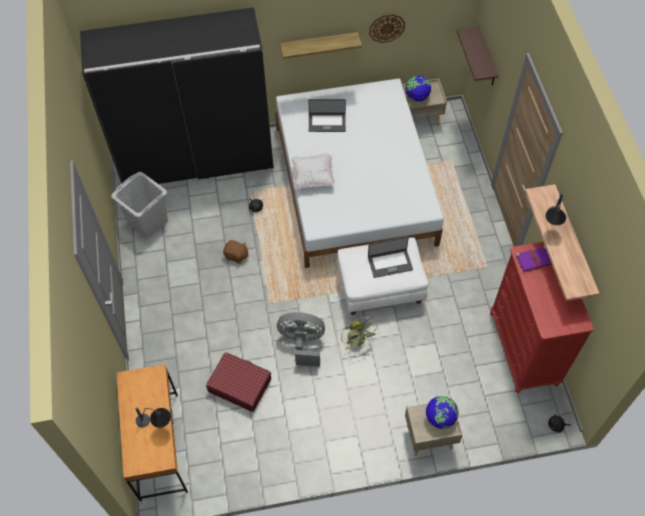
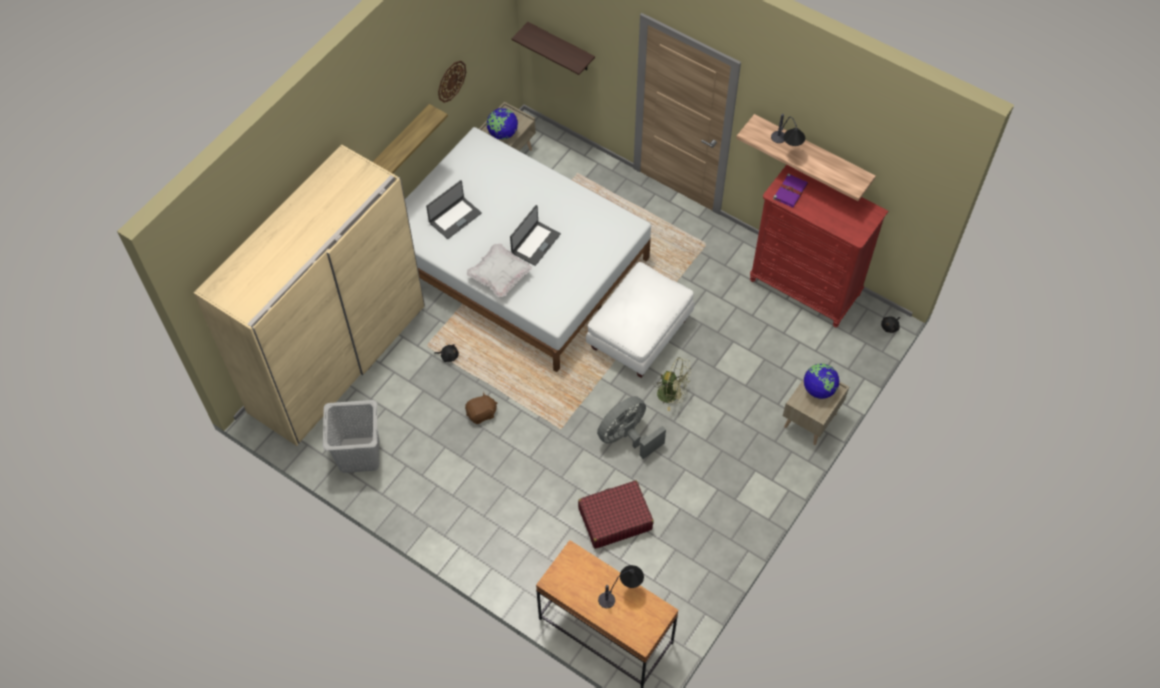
camera: 45 degrees left, 0 degrees up
(197, 159) = (337, 358): black wardrobe -> beige wardrobe
(390, 263) = (646, 299): laptop -> laptop (535, 243)

